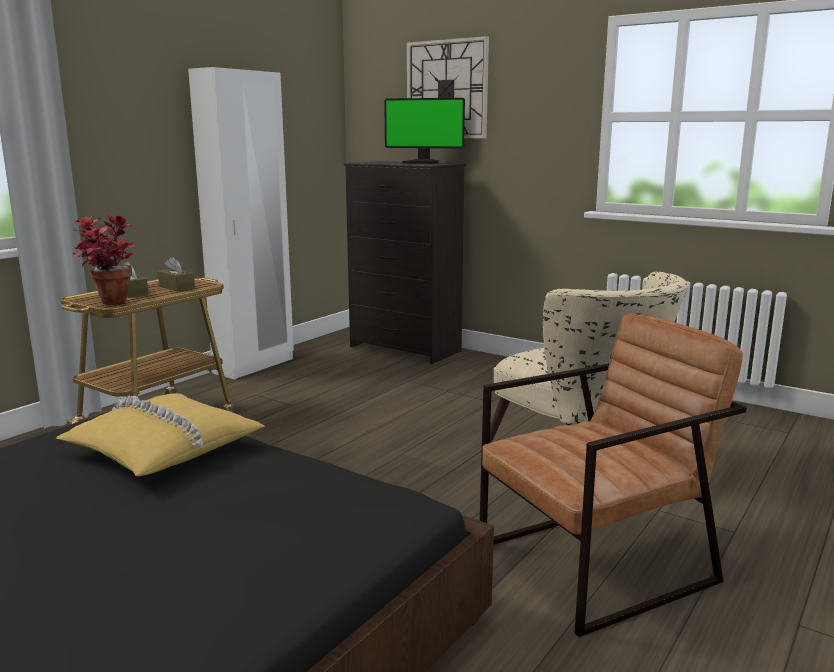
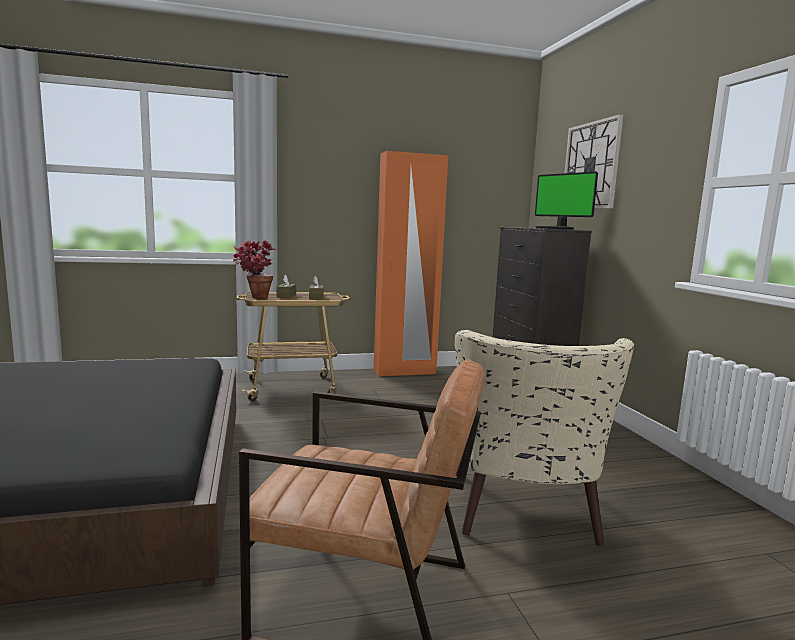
camera: 40 degrees right, 5 degrees down
(163, 449) = (153, 381): yellow pillow -> none
(254, 366) = (404, 372): white wardrobe -> orange wardrobe

